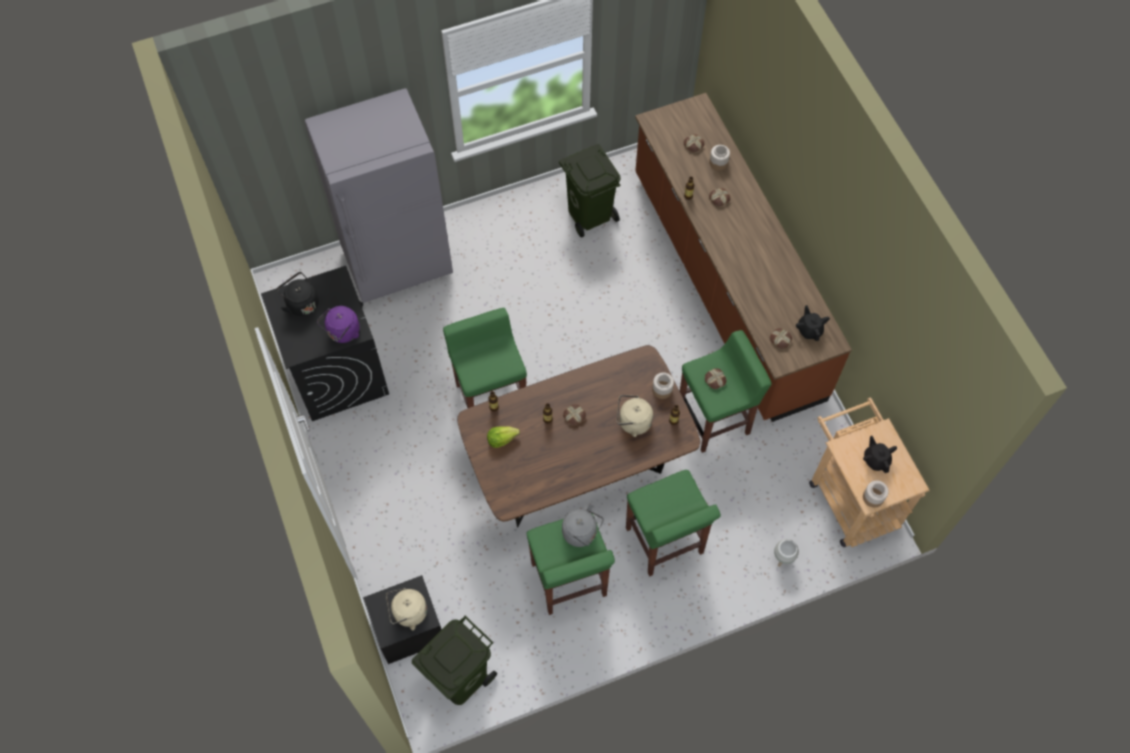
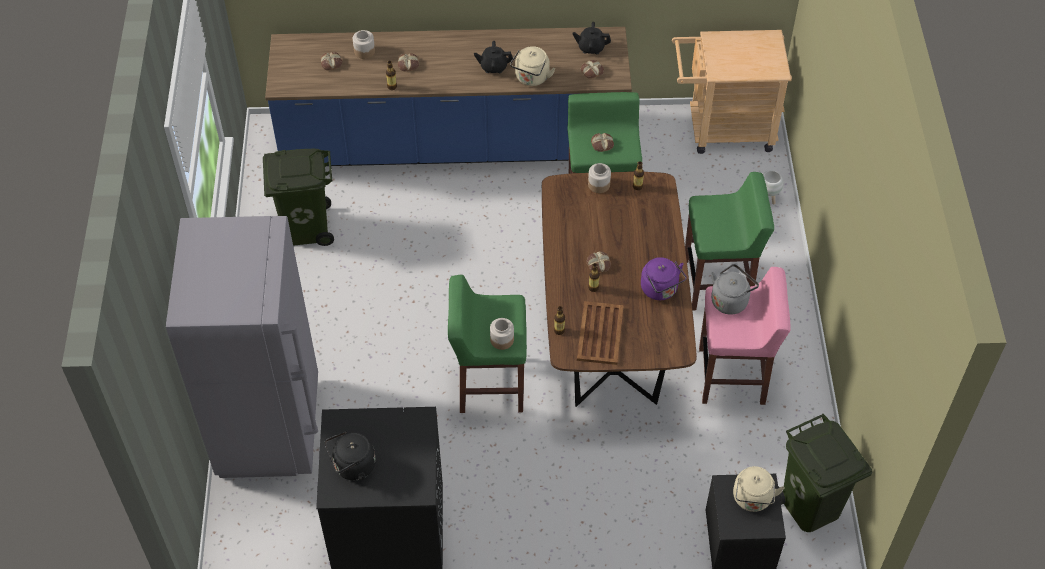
camera: 70 degrees left, 10 degrees down
(342, 333) = (414, 434): purple kettle -> purple kettle (661, 290)
(501, 438) = (600, 334): lettuce -> brown tray
(569, 581) = (733, 376): green stool -> pink stool
(632, 422) = (626, 219): beige kettle -> beige kettle (531, 78)
(725, 285) = (453, 144): brown counter -> blue counter
(873, 497) = (776, 68): jar -> jar (502, 340)
(876, 460) = (739, 53): black teapot -> black teapot (493, 67)

